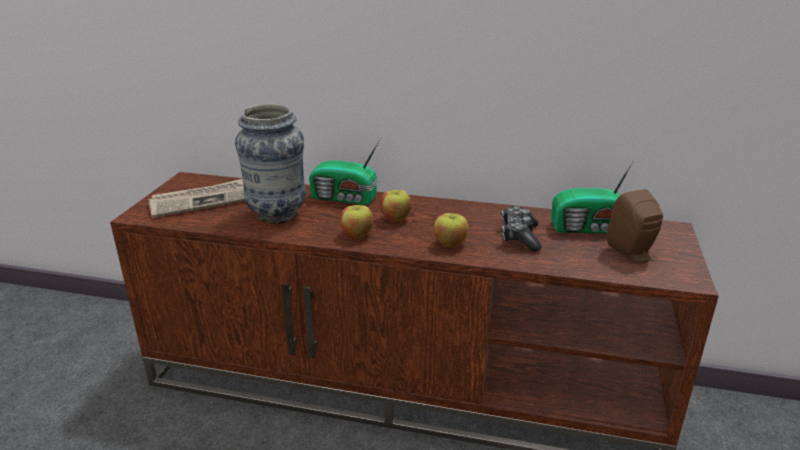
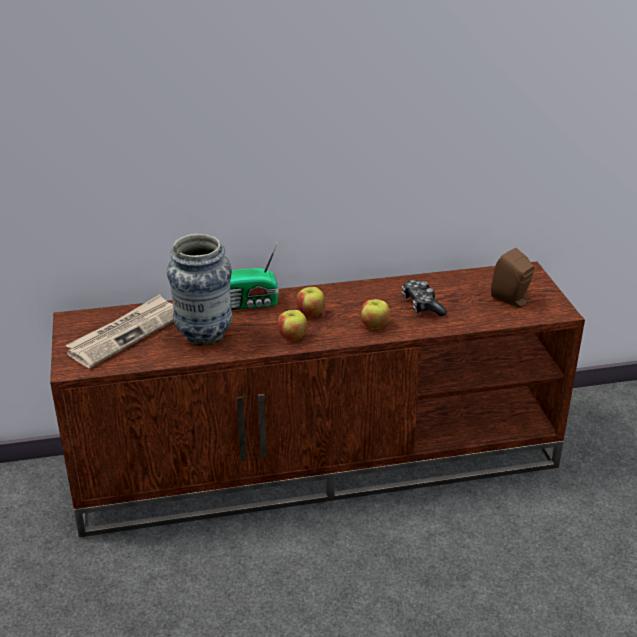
camera: 25 degrees left, 5 degrees up
(589, 228) = (468, 284): radio -> none

